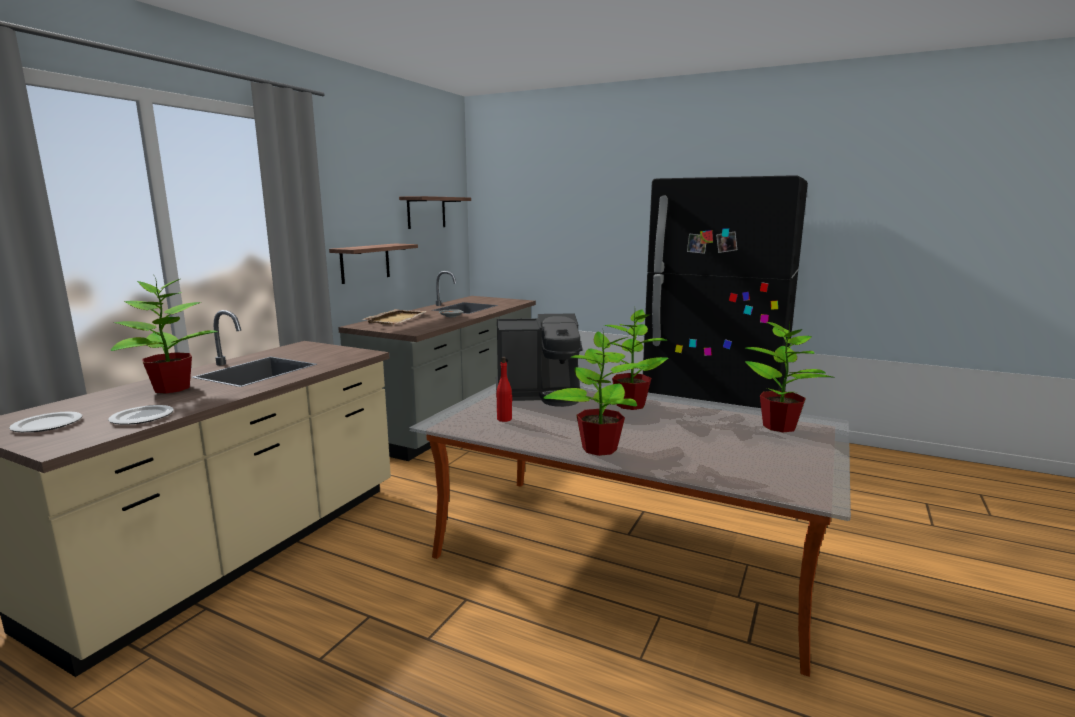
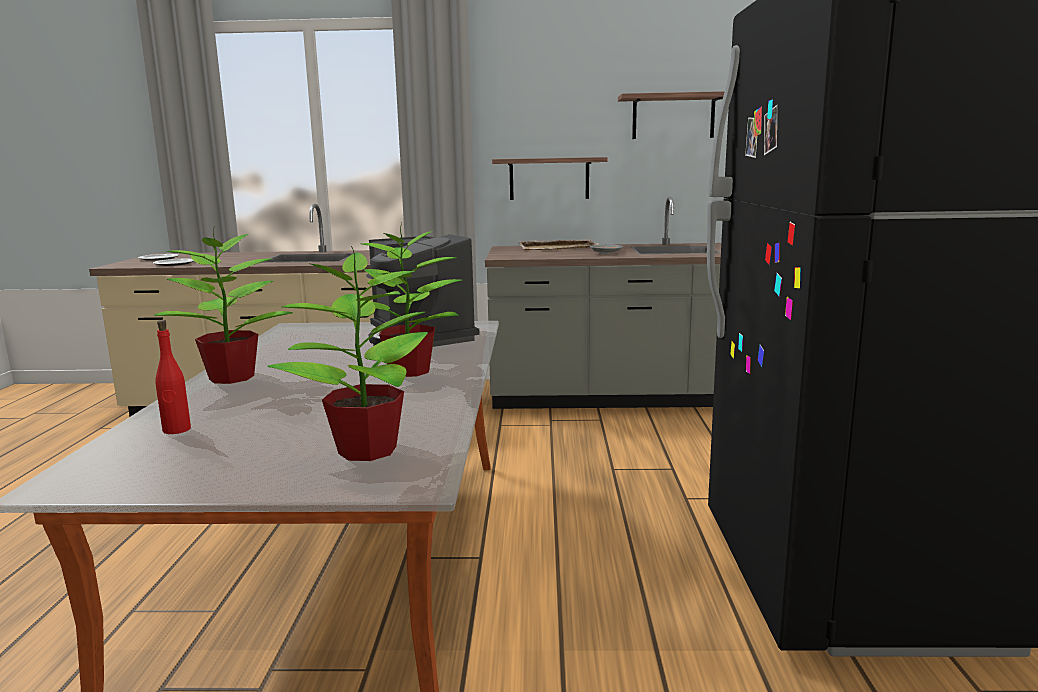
camera: 65 degrees right, 0 degrees up
(171, 388) = (246, 256): potted plant -> none
(504, 419) = (316, 340): red bottle -> red bottle (176, 430)

